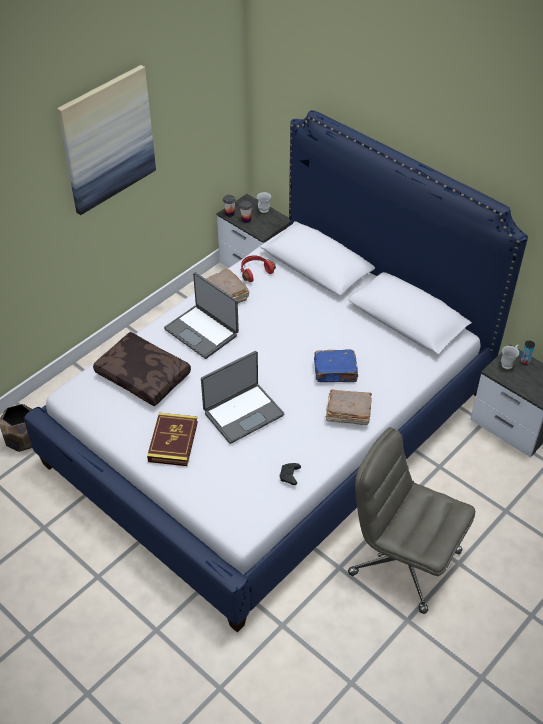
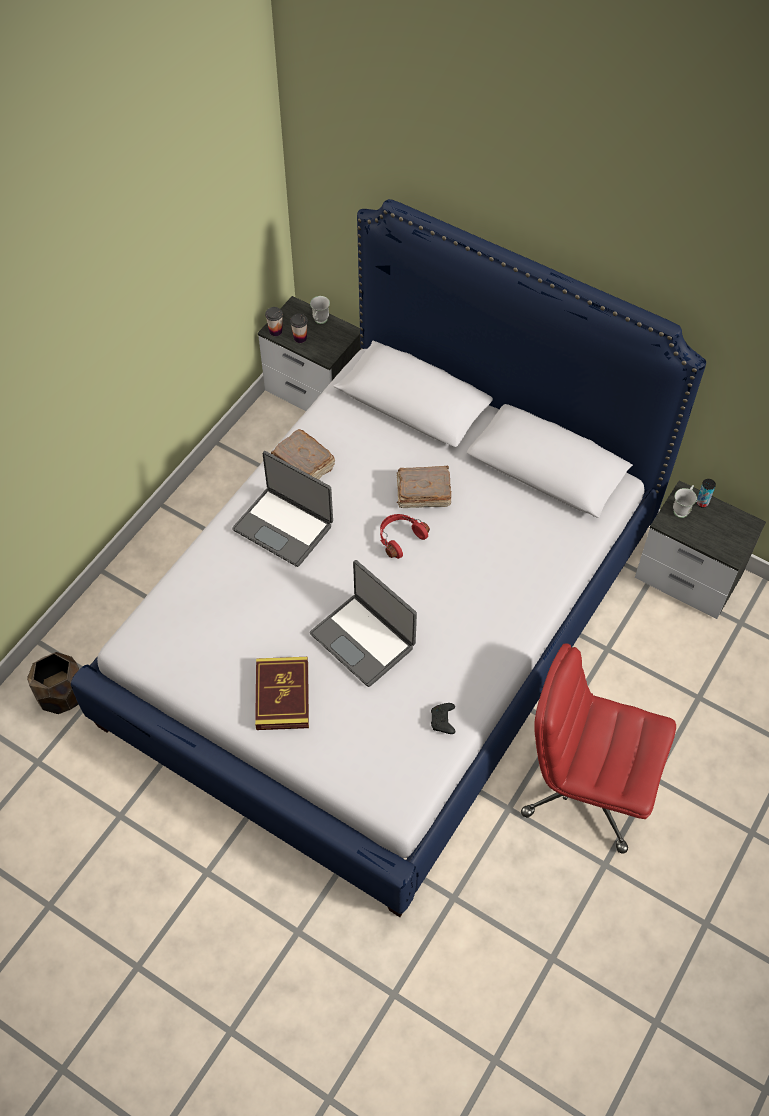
camera: 10 degrees left, 10 degrees up
(107, 140) = (118, 288): picture -> none
(144, 375) = (222, 603): brown pillow -> none
(243, 413) = (364, 639): laptop -> laptop turned 90 degrees clockwise
(255, 271) = (334, 424): red headphones -> red headphones (400, 538)
(336, 372) = (471, 561): blue book -> none
(347, 413) = (498, 619): brown book -> brown book (422, 494)
(403, 562) = (586, 787): grey office chair -> red office chair

